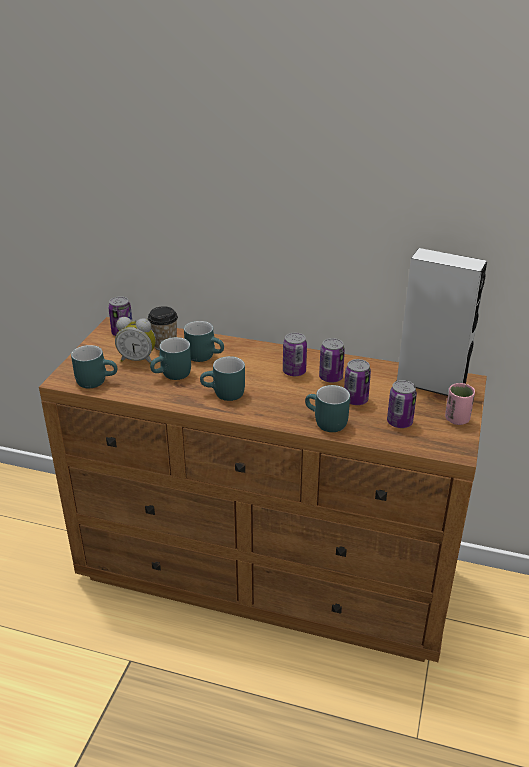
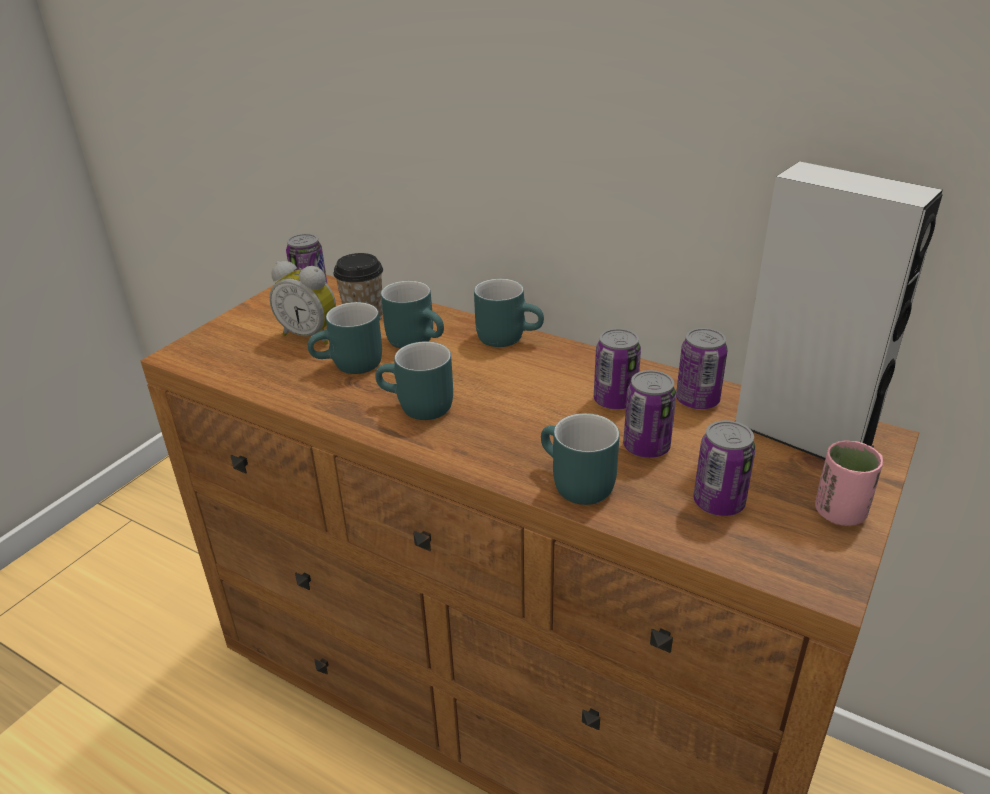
camera: 15 degrees right, 0 degrees up
(96, 380) = (229, 360): turquoise mug -> turquoise mug (508, 336)
(294, 372) = (554, 383): can -> can (697, 400)

